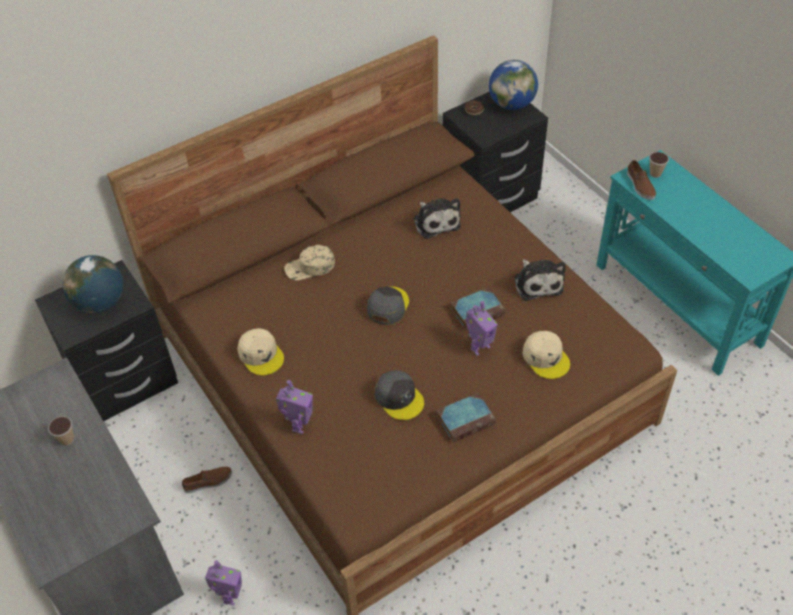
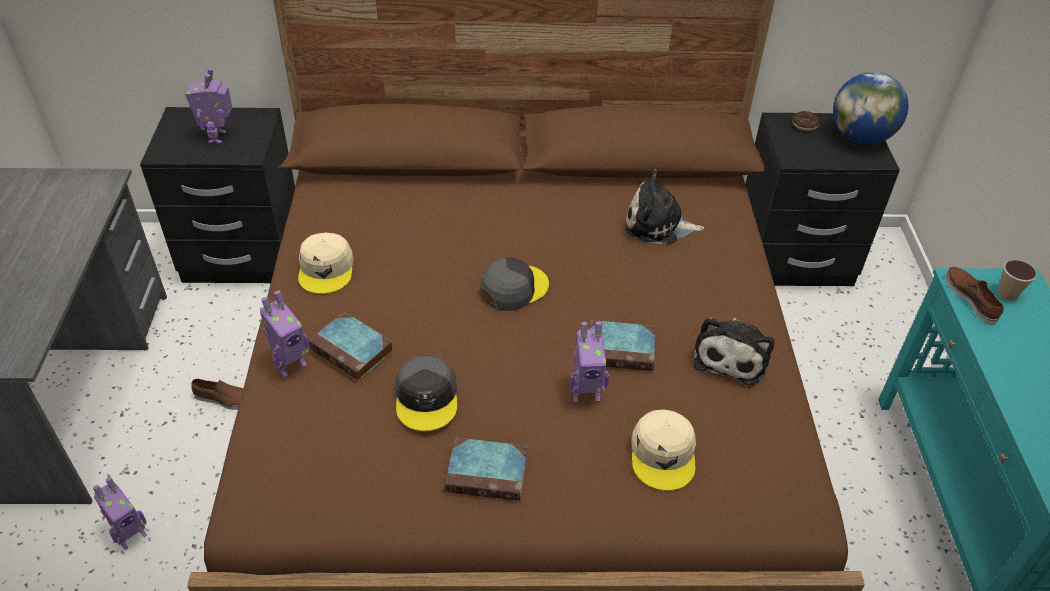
camera: 30 degrees right, 5 degrees down
(67, 440) = (43, 245): cup -> none
(101, 302) = (219, 137): globe -> toy robot
(310, 267) = (466, 206): beige cap -> none
(329, 395) = (353, 350): none -> book
(436, 221) = (658, 225): plush toy -> plush toy turned 90 degrees clockwise
(640, 185) = (971, 298): brown shoe -> brown shoe turned 150 degrees clockwise

